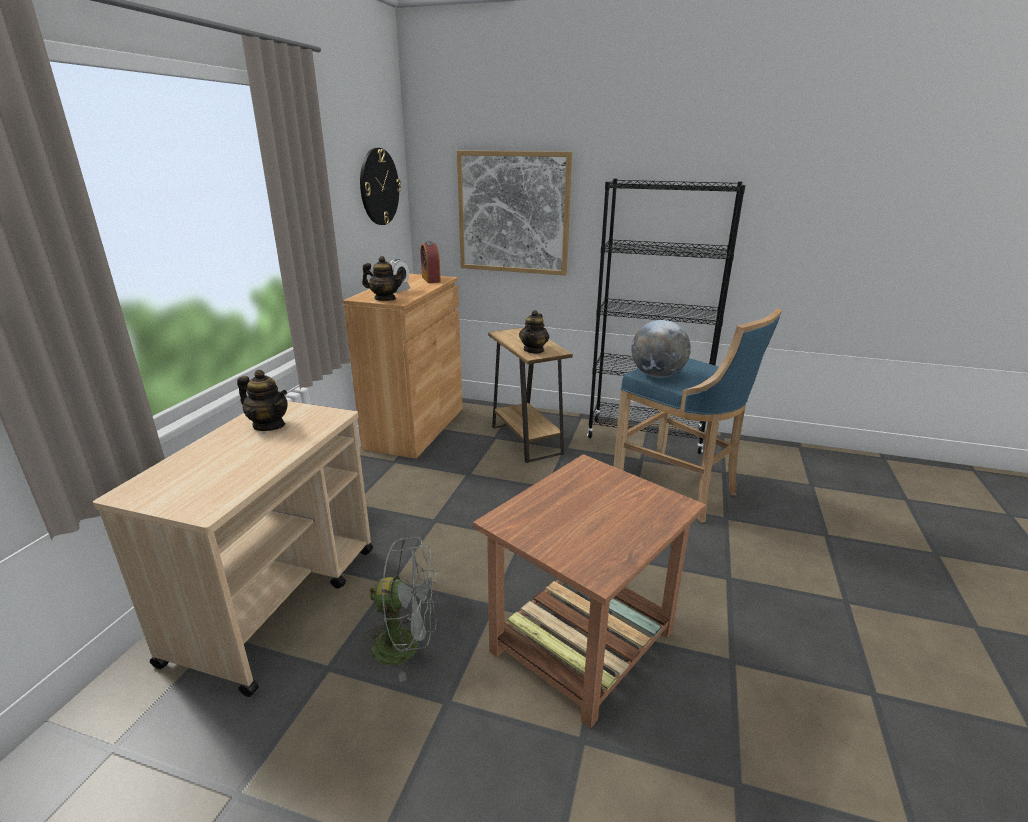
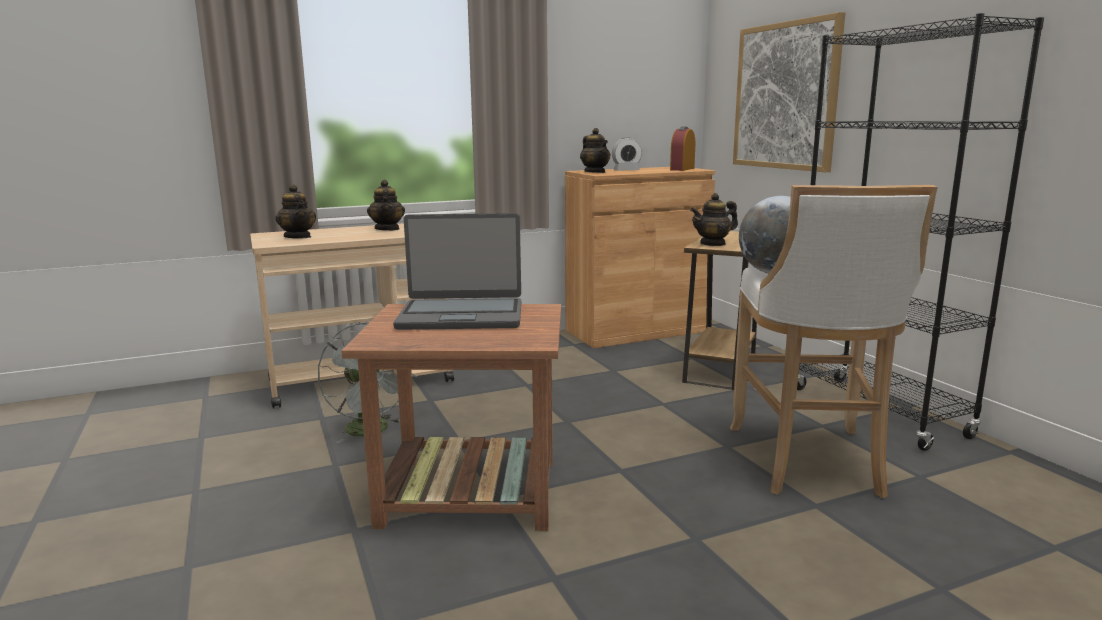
camera: 50 degrees right, 10 degrees down
(200, 481) = (298, 237): none -> teapot
(379, 187) = (649, 70): wall clock -> none
(566, 504) = (461, 316): none -> laptop
(679, 490) = (809, 462): blue stool -> white stool

